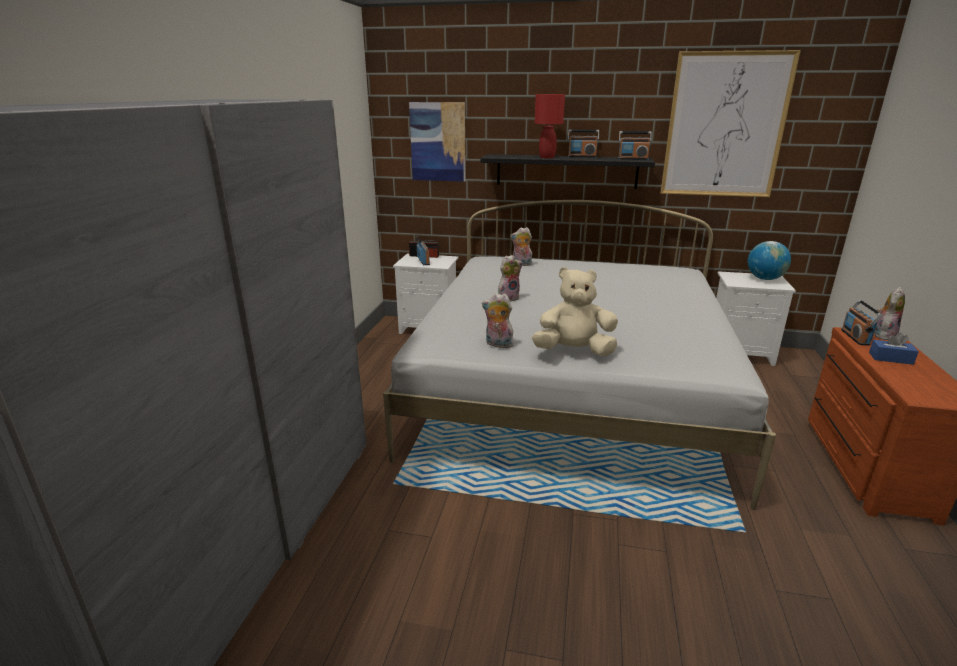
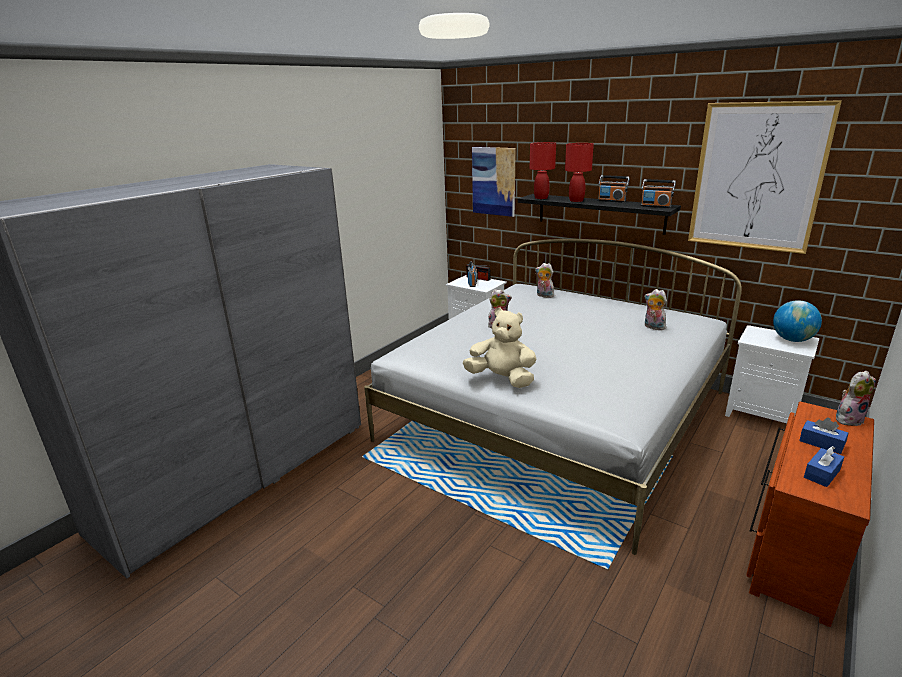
camera: 25 degrees right, 0 degrees up
(498, 345) = (449, 363): plush toy -> plush toy (653, 327)
(505, 156) = (541, 198): none -> red table lamp
(855, 337) = (810, 415): radio -> none
(922, 384) = (821, 474): none -> blue tissue box

